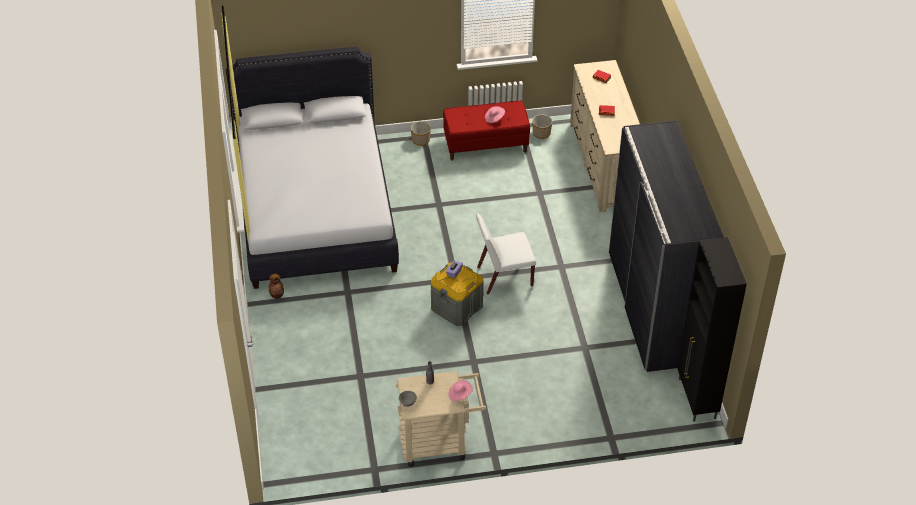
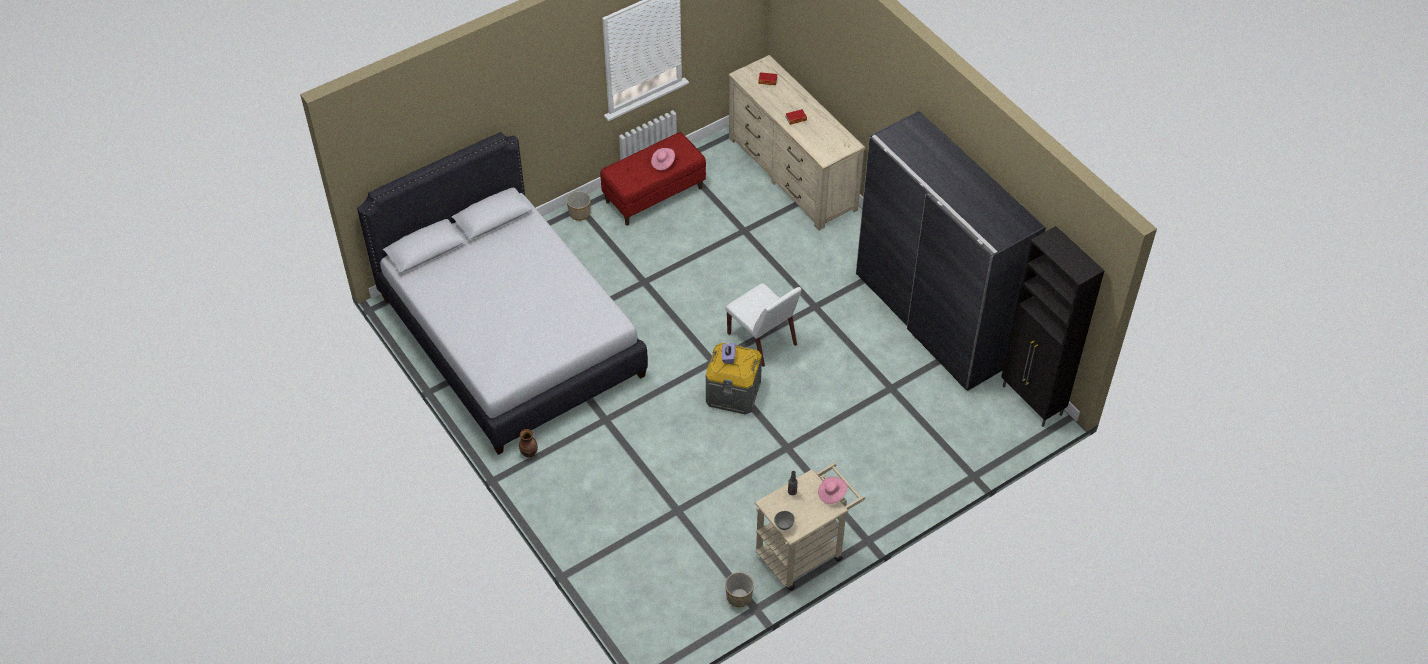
camera: 25 degrees left, 5 degrees up
(504, 277) = (762, 340): white chair -> white chair turned 90 degrees counterclockwise
(541, 134) = (706, 161): planter -> planter (739, 597)

